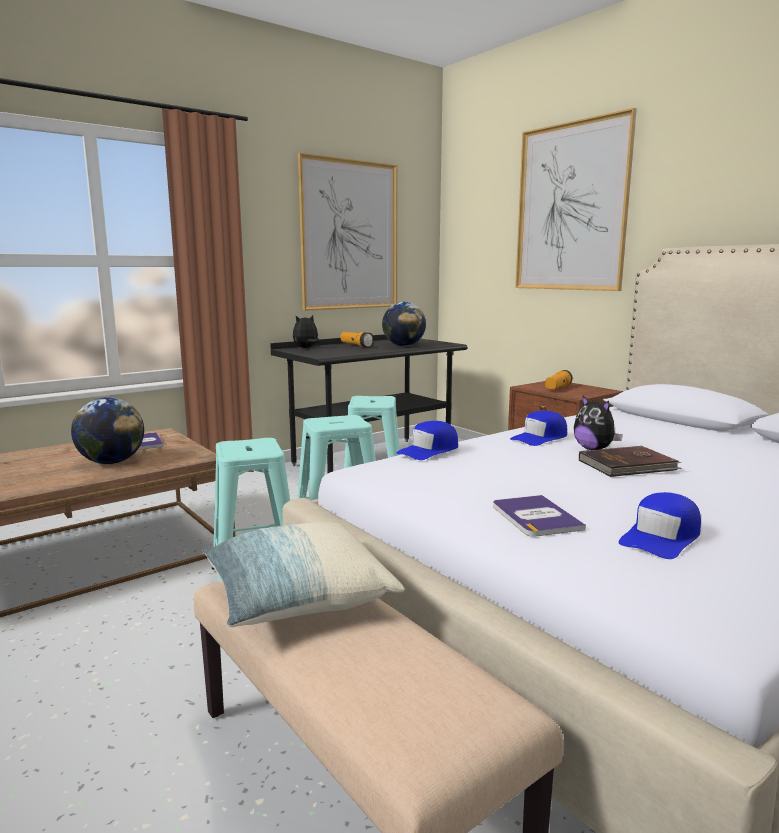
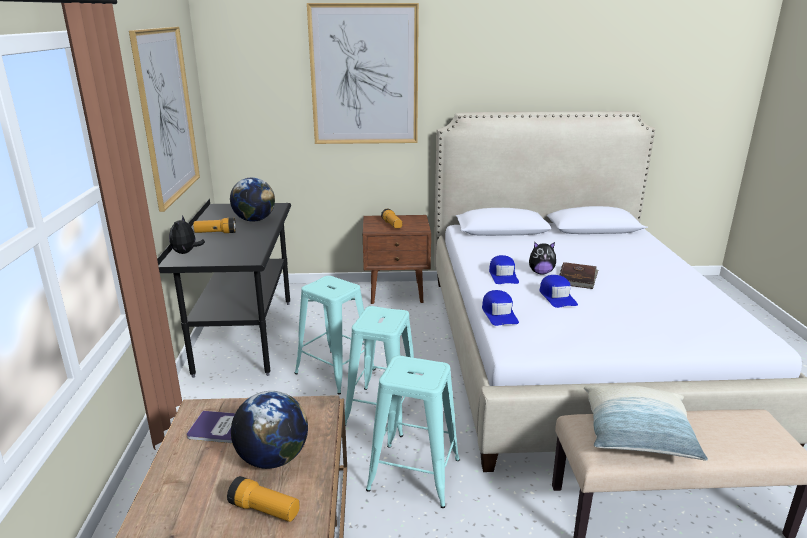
camera: 55 degrees left, 10 degrees up
(44, 475) = (265, 510): none -> flashlight
(535, 517) = (637, 329): book -> none
(661, 537) = (679, 314): blue cap -> blue cap (557, 297)

